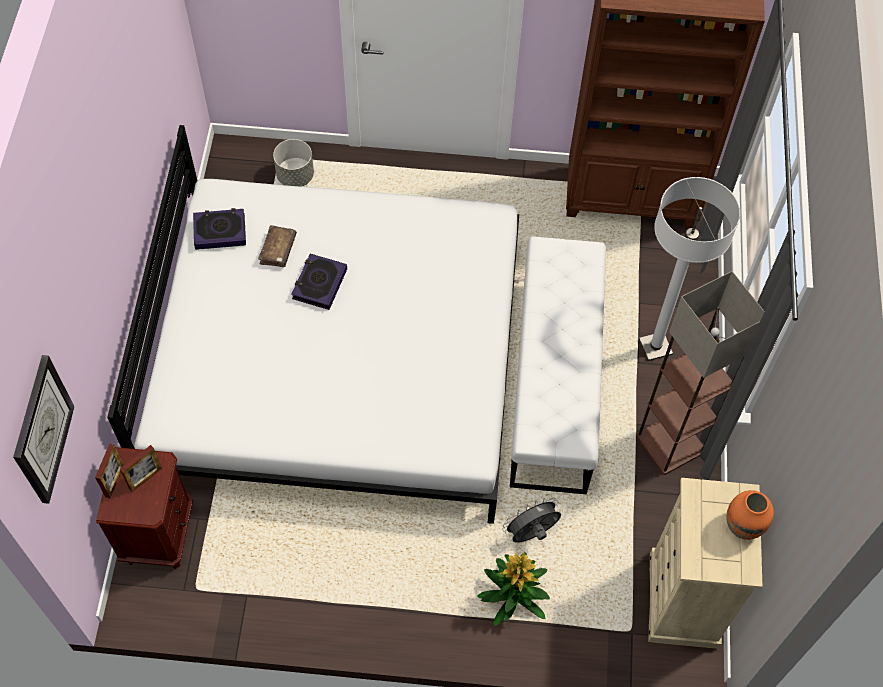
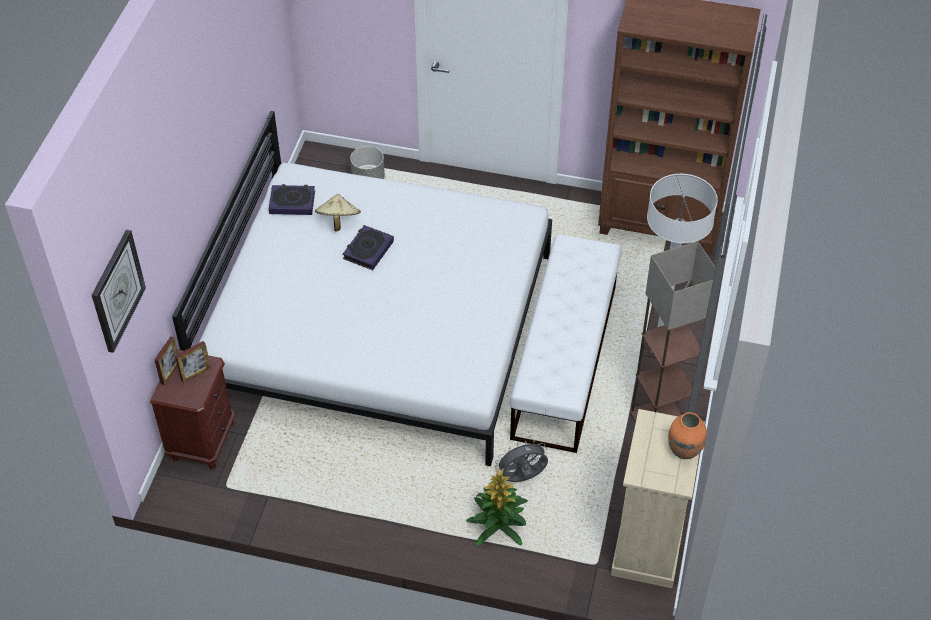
camera: 10 degrees right, 10 degrees down
(278, 250) = (338, 221): brown book -> beige hat

